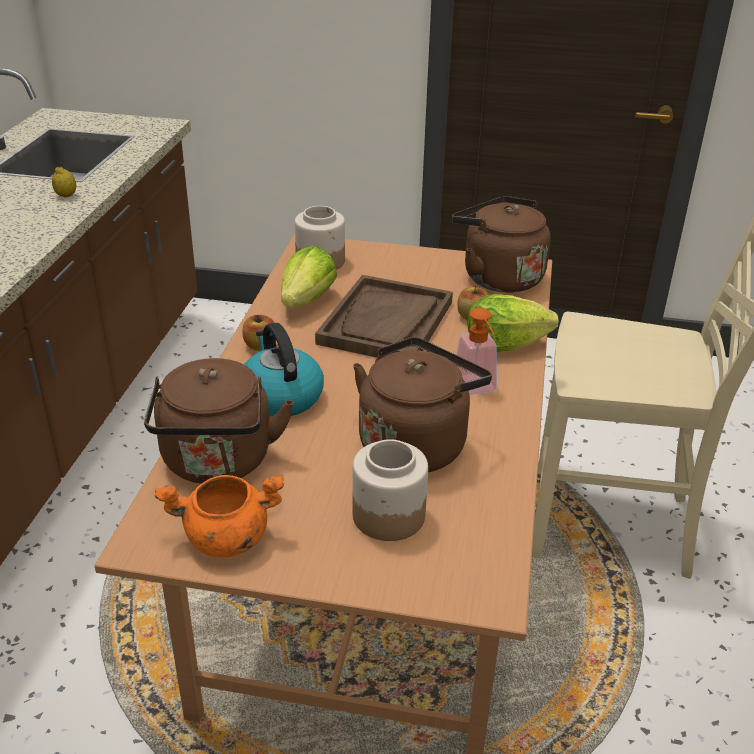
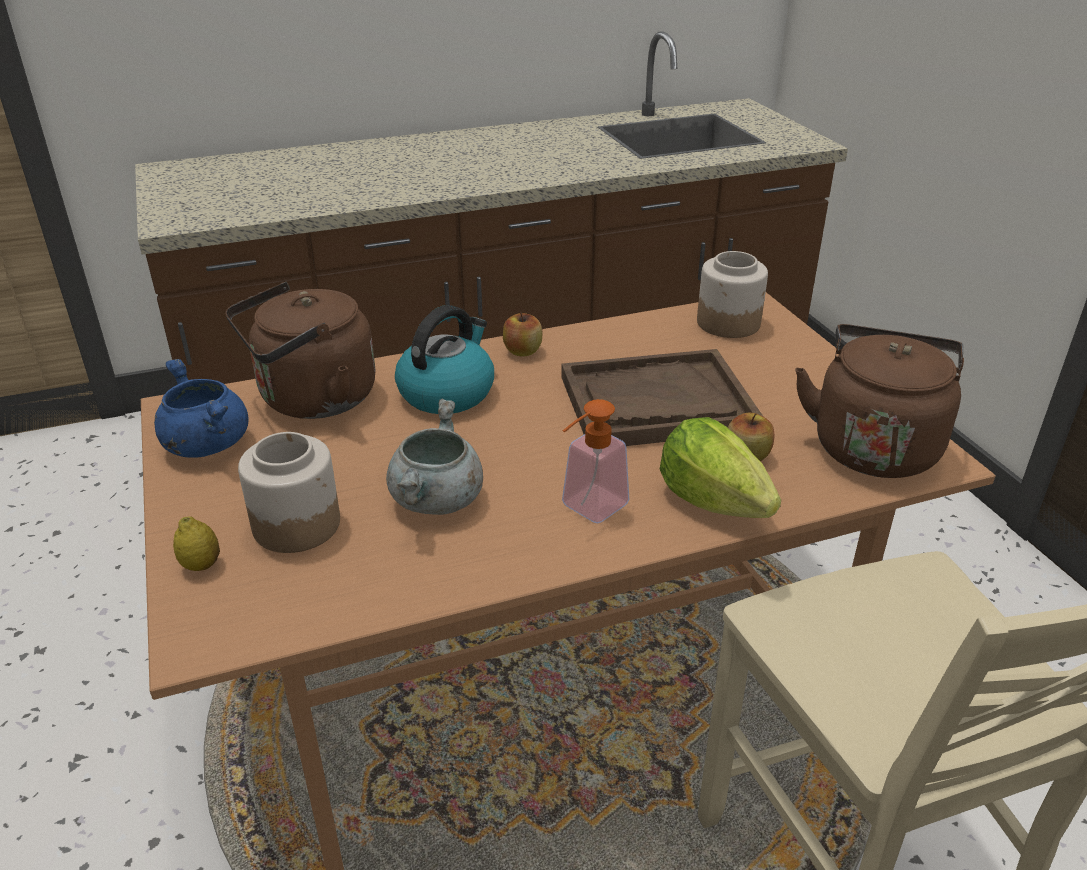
camera: 60 degrees right, 0 degrees up
(66, 195) = (605, 162): lemon -> lemon (201, 565)
(225, 539) = (205, 444): orange cooking pot -> blue cooking pot
(307, 300) = (639, 344): lettuce -> none
(415, 443) = (437, 501): brown kettle -> grey cooking pot

